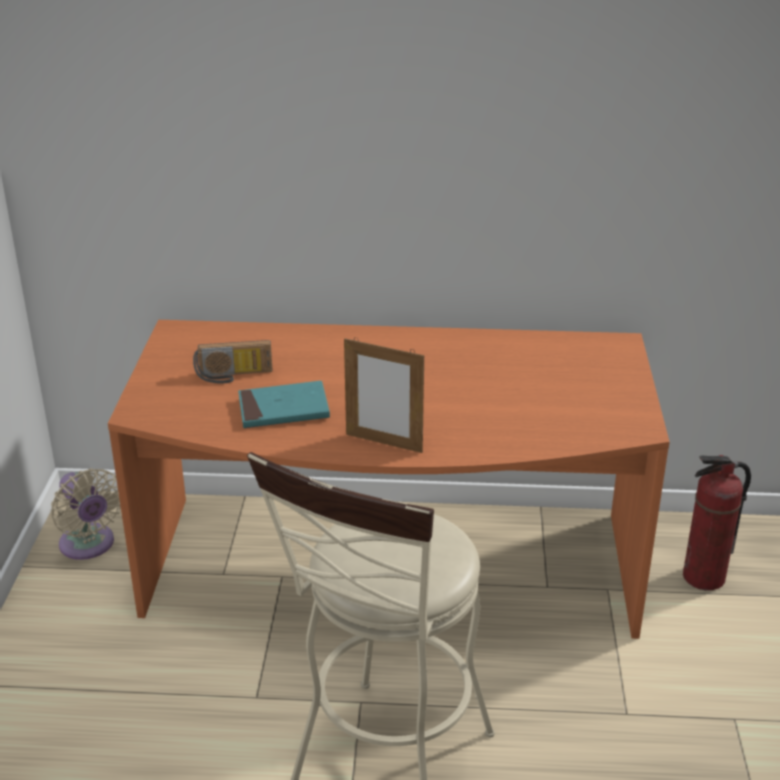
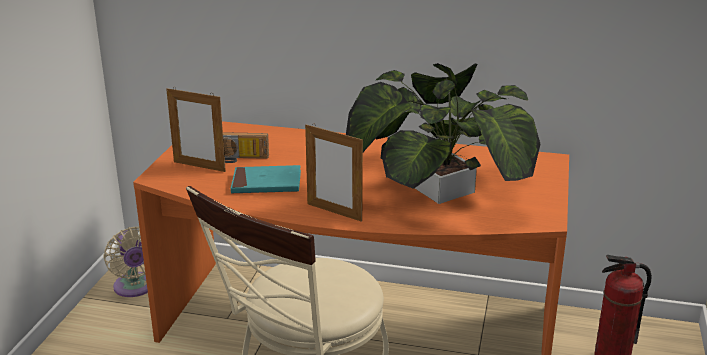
camera: 10 degrees right, 5 degrees down
(187, 392) = (199, 166): none -> picture frame
(506, 396) = (443, 189): none -> potted plant

